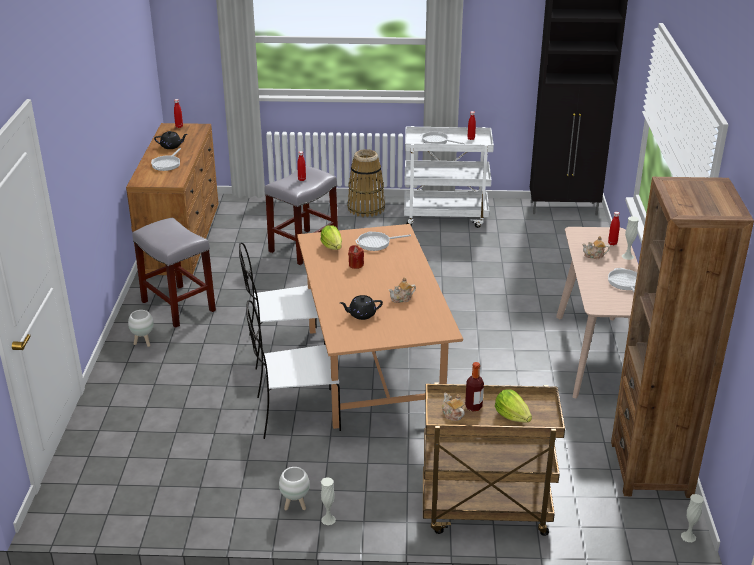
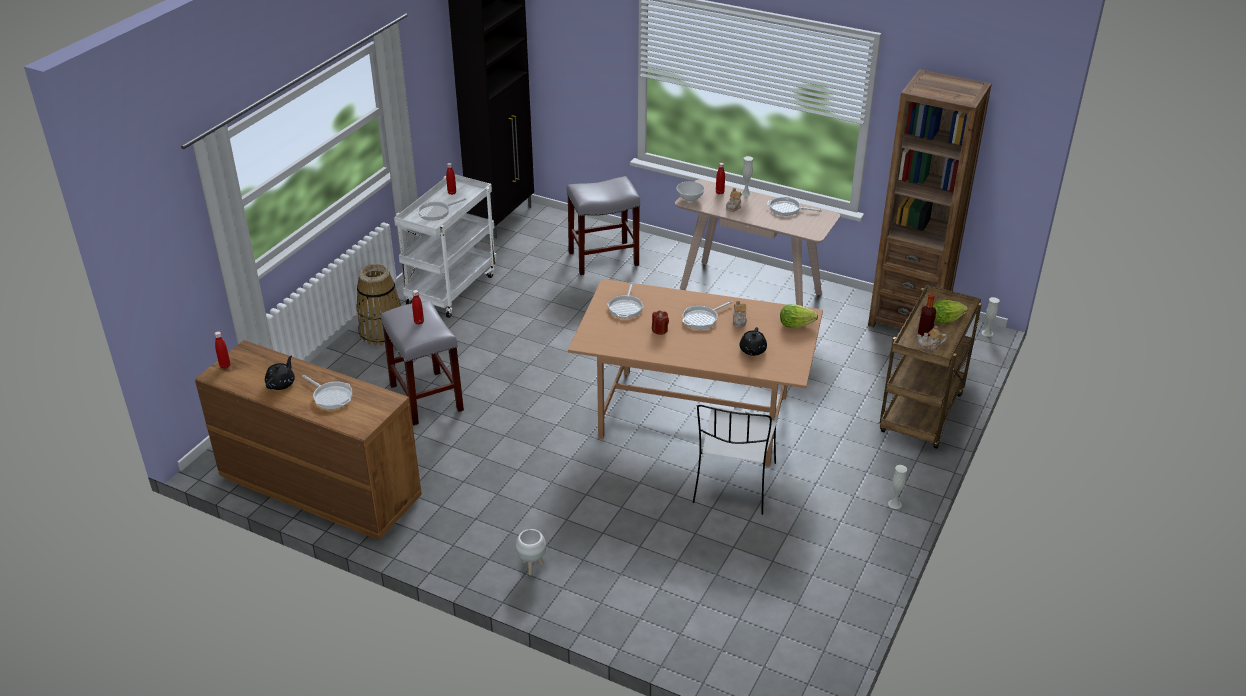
camera: 65 degrees left, 5 degrees up
(177, 306) = (474, 523): grey stool -> grey stool (603, 259)
(284, 349) = (618, 463): white chair -> none
(295, 505) = (867, 519): white planter -> none
(332, 247) = (613, 334): lettuce -> lettuce (795, 324)
(390, 280) = (702, 318): none -> frying pan
(581, 232) = (689, 199): none -> white bowl

